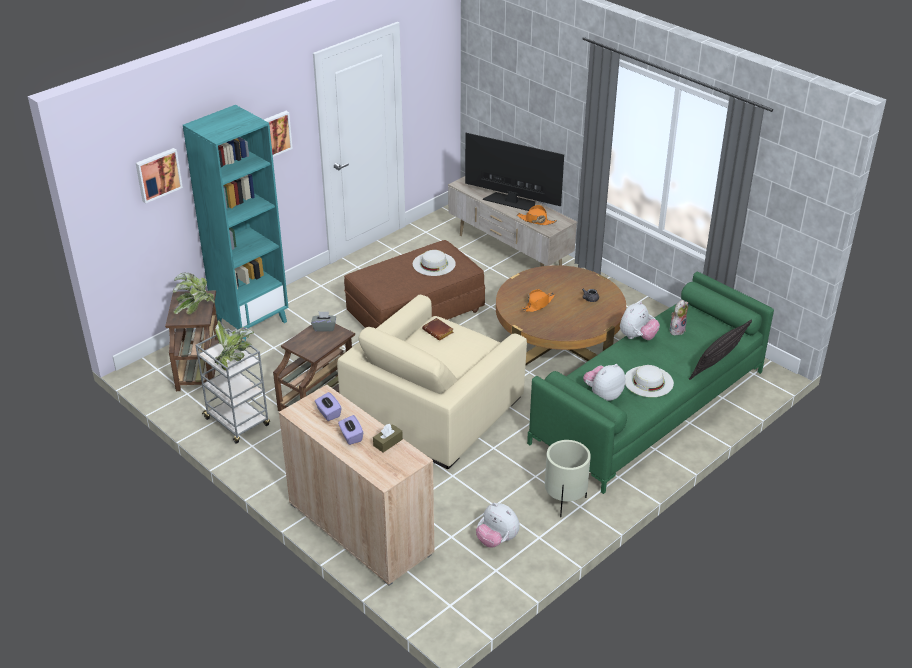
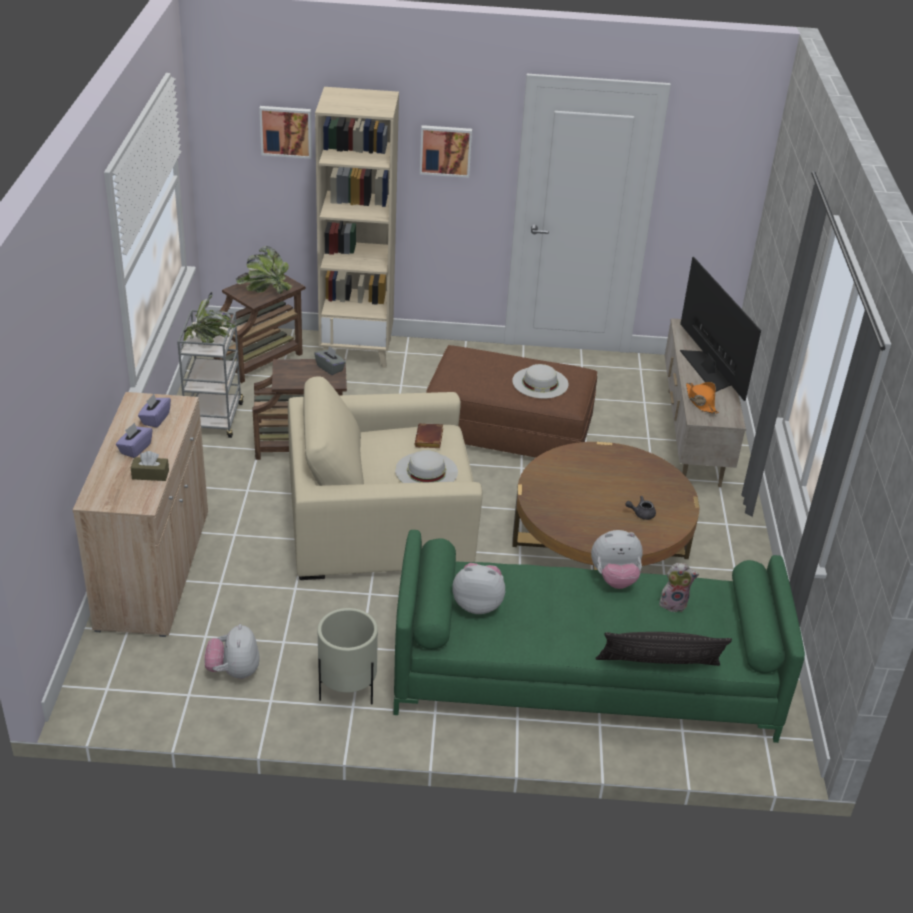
camera: 45 degrees right, 0 degrees up
(251, 323) = (357, 350): turquoise bookcase -> beige bookcase
(538, 304) = (579, 483): orange hat -> none
(648, 381) = (546, 626): white hat -> white hat (426, 471)

